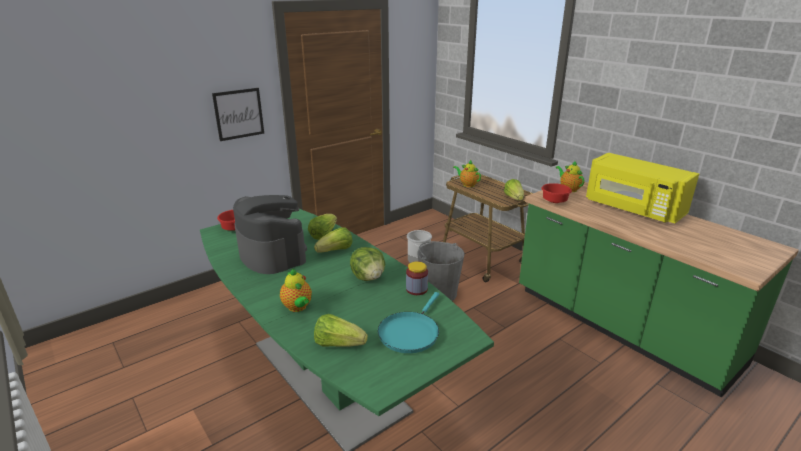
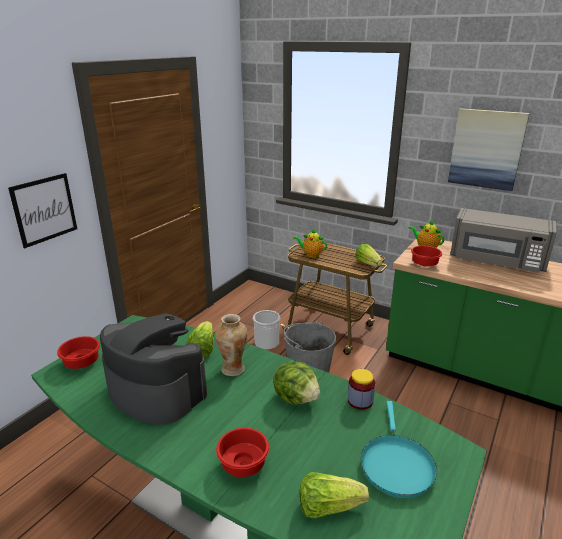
camera: 20 degrees left, 0 degrees up
(298, 307) = (242, 465): teapot -> red bowl
(336, 251) = (233, 369): lettuce -> vase
(633, 209) = (496, 261): yellow microwave -> grey microwave
(640, 95) = (486, 149): none -> picture

